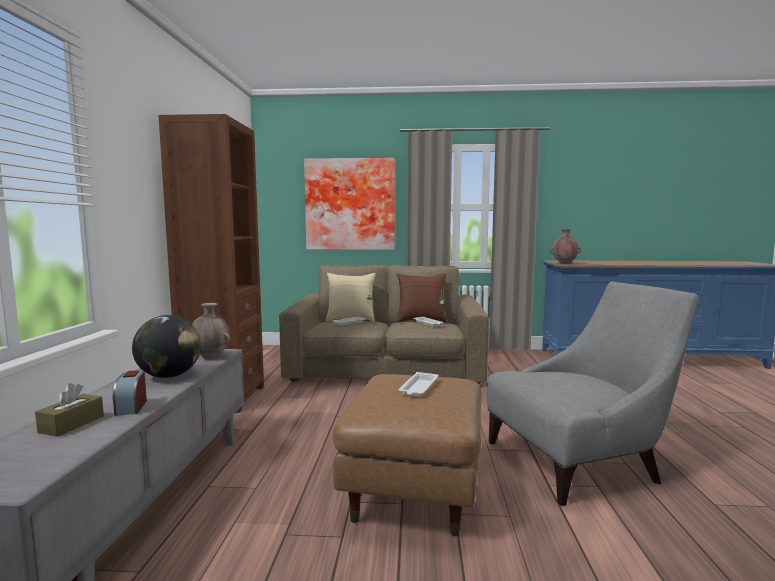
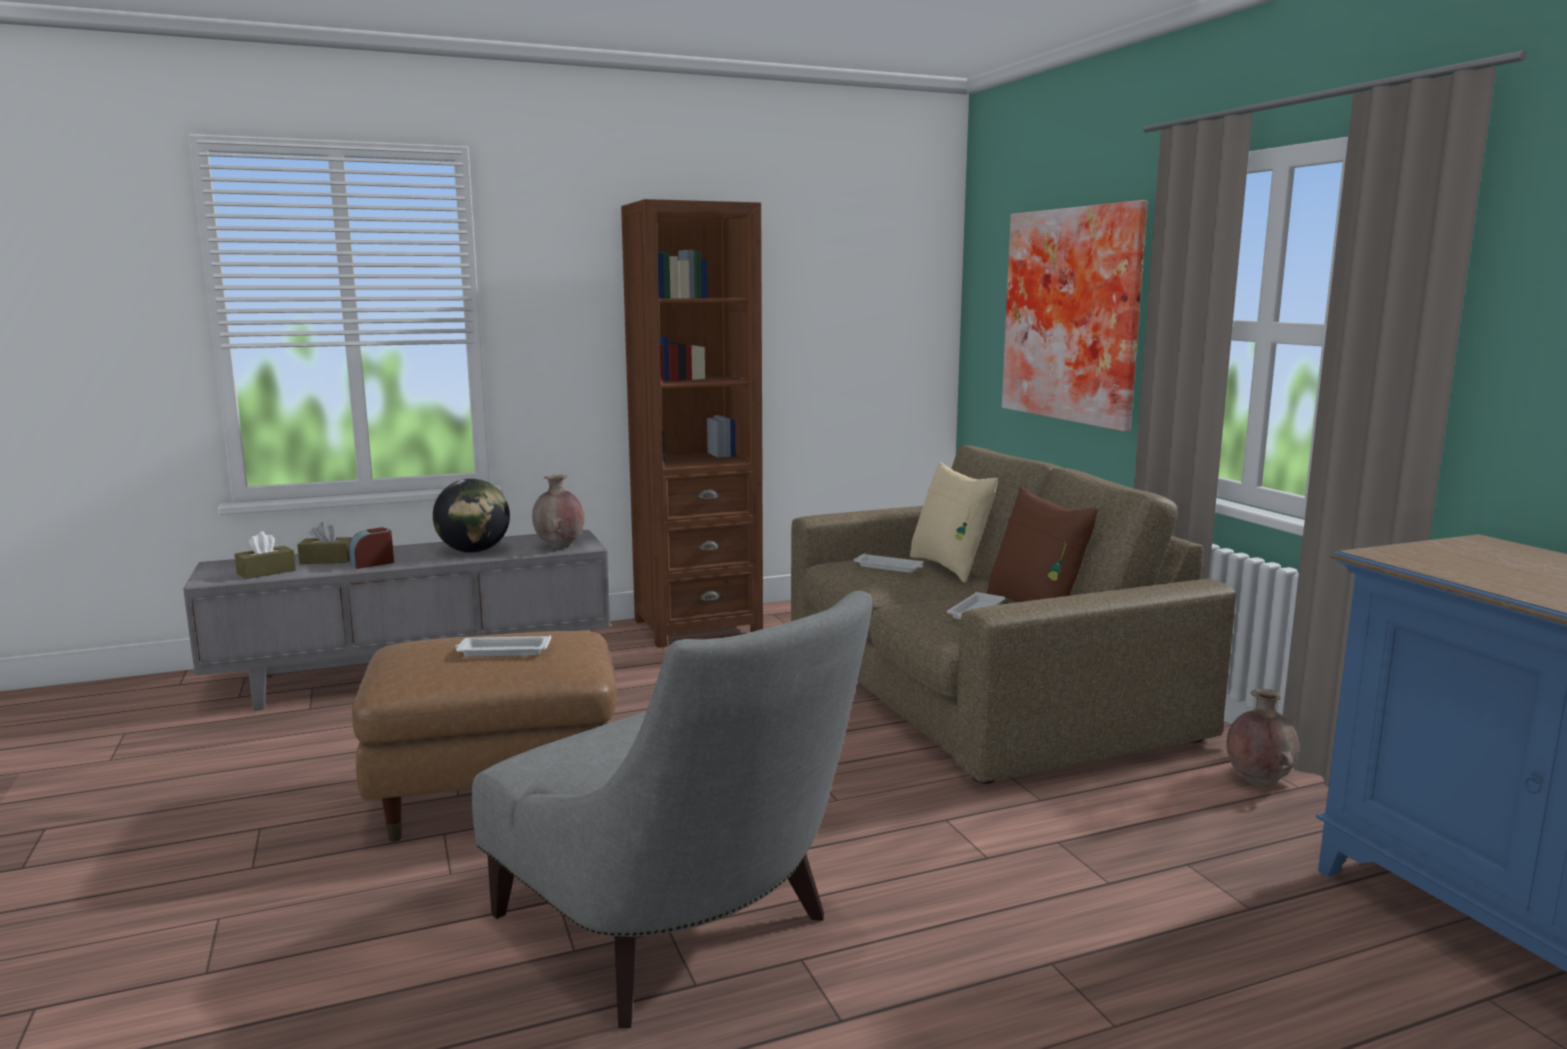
camera: 65 degrees right, 5 degrees up
(55, 453) = (266, 572): none -> brown tissue box
(564, 263) = (1382, 553): brown vase -> brown vase (1257, 781)

